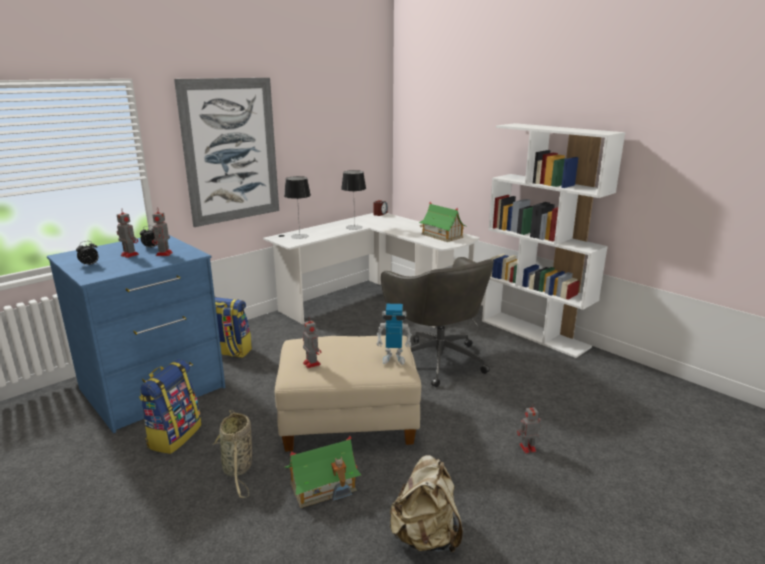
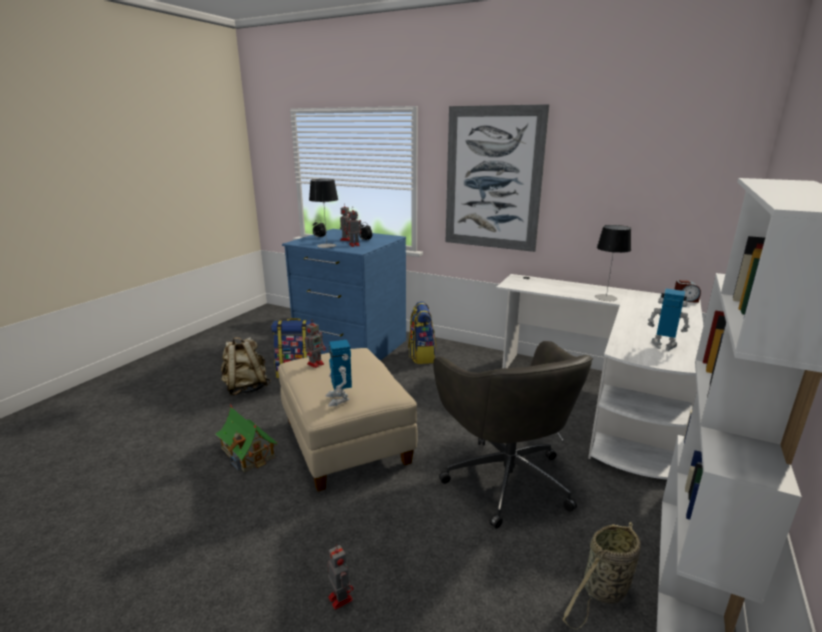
camera: 70 degrees right, 0 degrees up
(238, 469) = (264, 408): basket -> basket (603, 592)
(299, 236) = (534, 284): table lamp -> table lamp (326, 246)
(426, 537) = (182, 529): beige backpack -> beige backpack (246, 388)
(437, 359) = (505, 477): grey office chair -> grey office chair turned 60 degrees counterclockwise
(441, 235) = (663, 346): toy house -> toy robot

